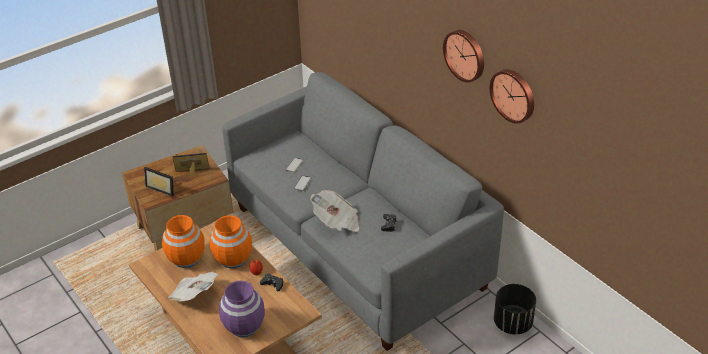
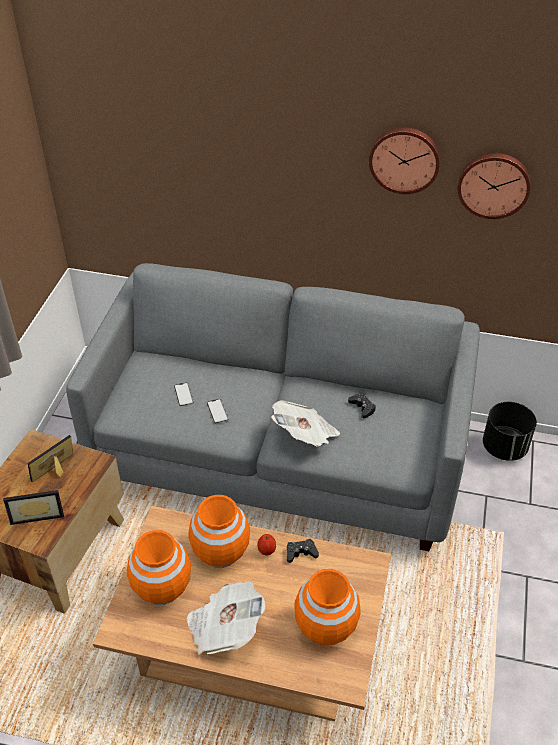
camera: 40 degrees left, 5 degrees up
(244, 326) = (325, 626): purple vase -> orange vase

